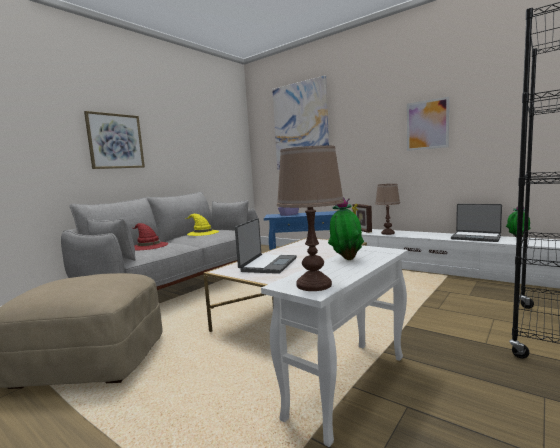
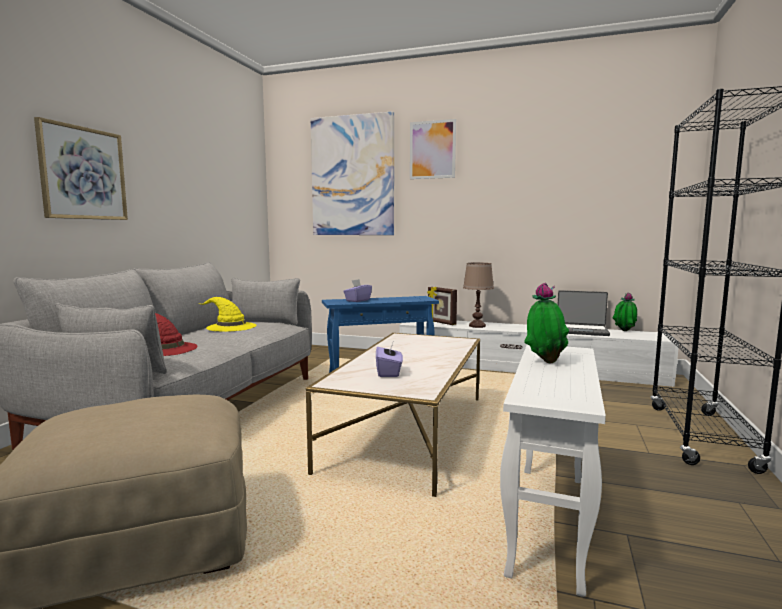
camera: 20 degrees left, 0 degrees up
(267, 265) = (389, 372): laptop -> purple tissue box
(313, 285) = (564, 396): brown table lamp -> none
(427, 124) = (526, 192): picture -> picture (432, 149)

